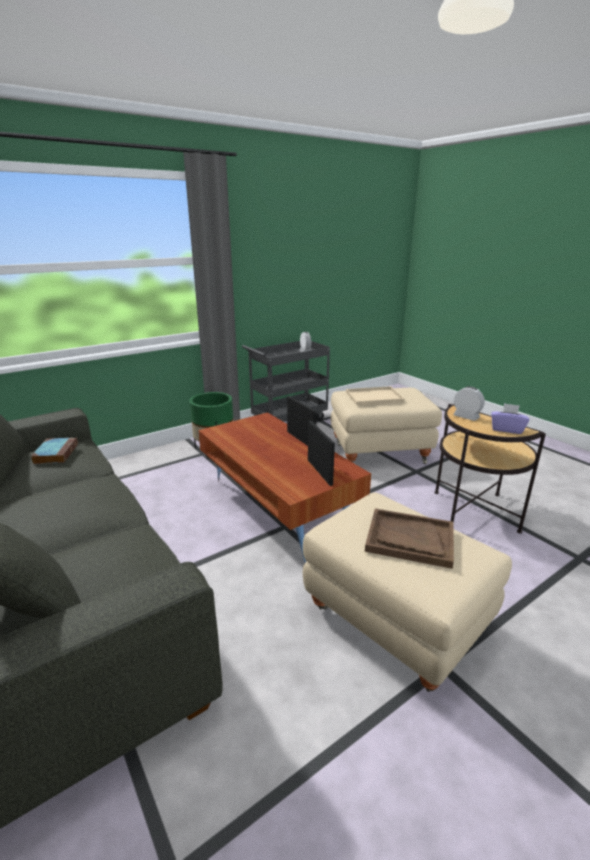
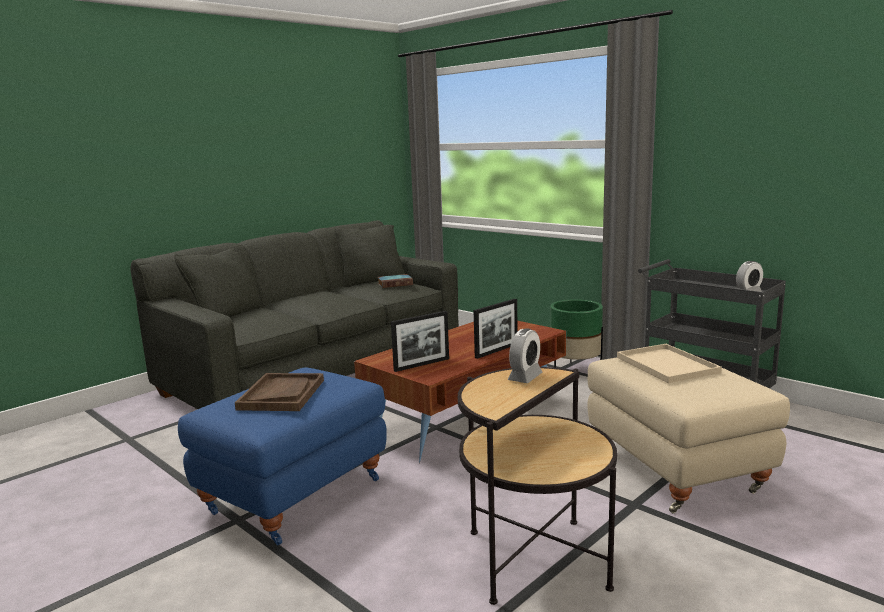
camera: 80 degrees right, 10 degrees down
(393, 622) = (294, 493): beige ottoman -> blue ottoman
(506, 429) = (490, 399): purple tissue box -> none

